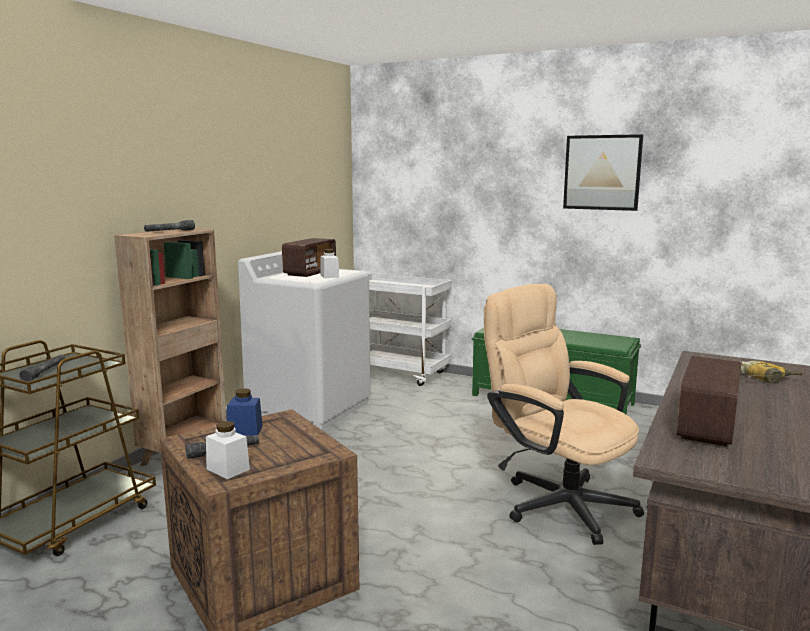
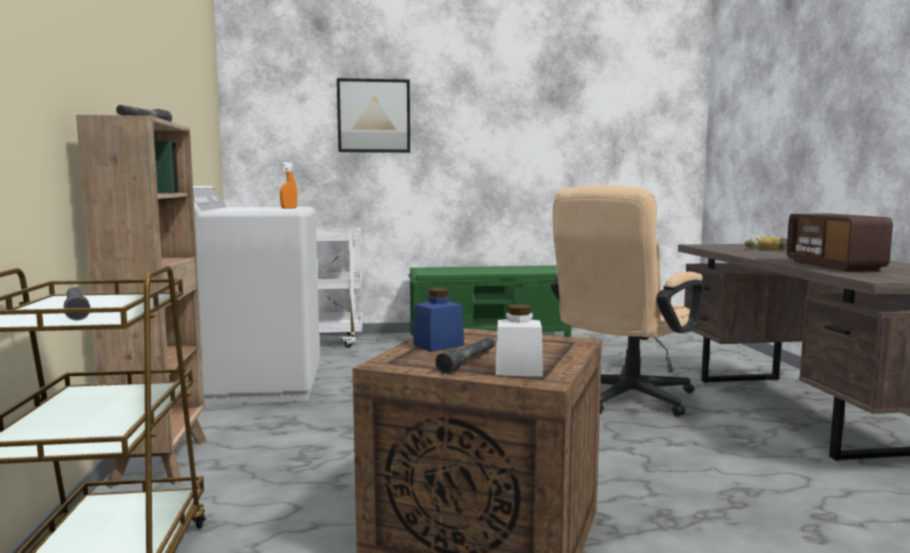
camera: 35 degrees left, 5 degrees down
(310, 272) = (251, 208): radio -> none
(329, 276) = (289, 208): white jar -> orange spray bottle
(556, 501) = (623, 400): beige office chair -> beige office chair turned 60 degrees counterclockwise
(602, 172) = (513, 109): picture -> picture (374, 116)

